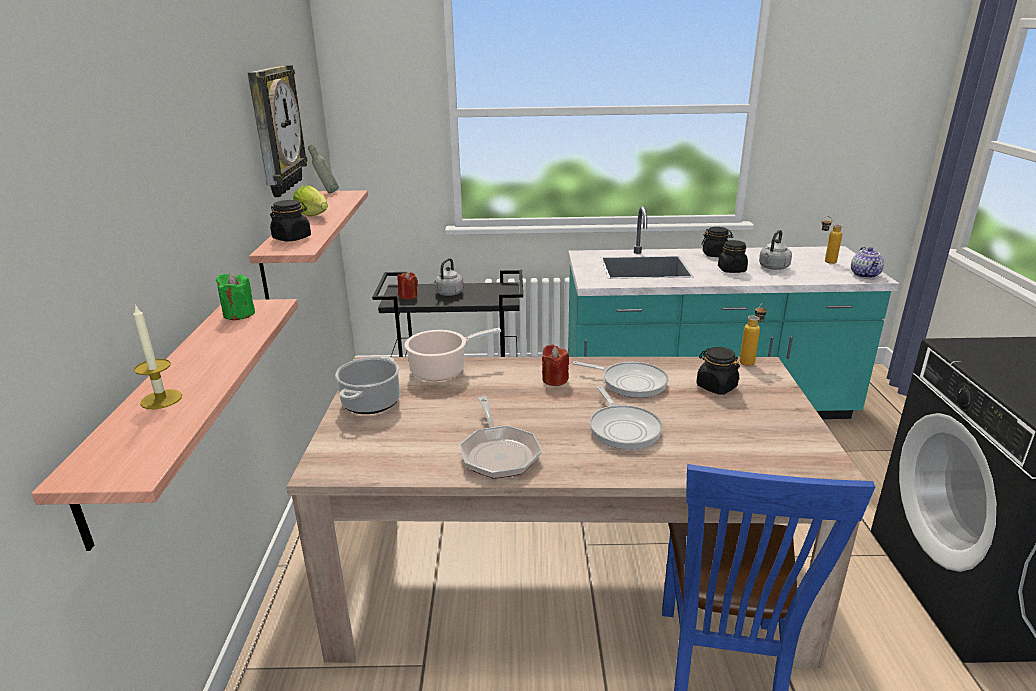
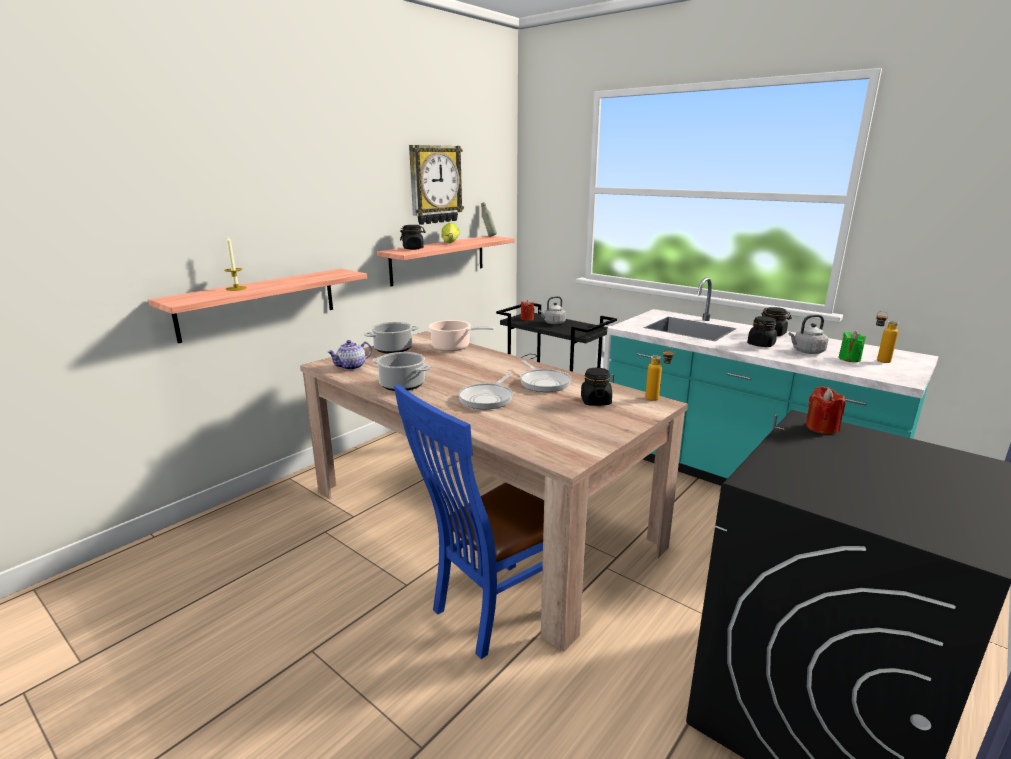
camera: 40 degrees right, 5 degrees down
(239, 314) = (331, 273): green candle -> green candle (849, 359)
(498, 453) = (403, 385): frying pan -> cooking pot
(555, 380) = (502, 368): red candle -> red candle (821, 428)
(865, 275) = (898, 376): teapot -> teapot (351, 367)

